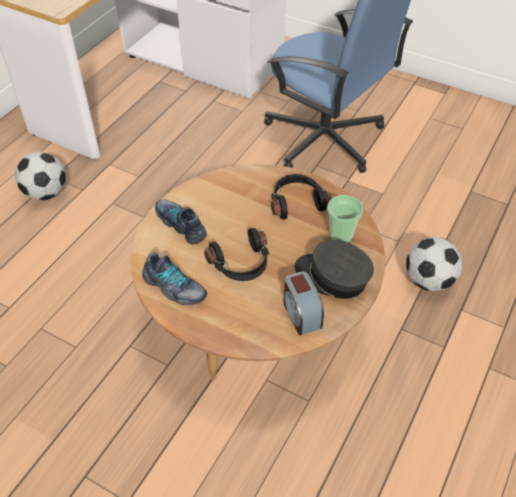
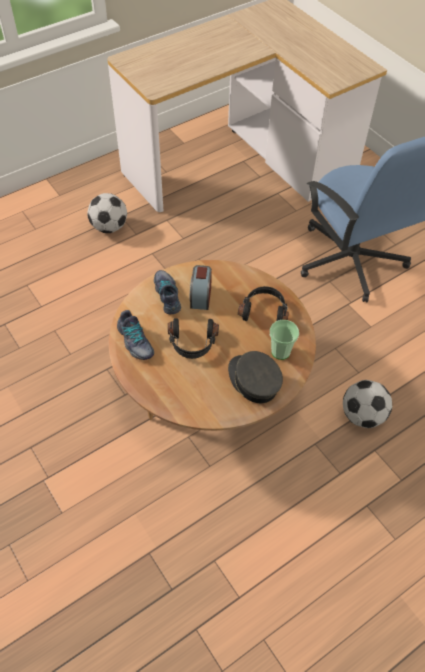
camera: 25 degrees right, 5 degrees up
(301, 314) = (212, 399): alarm clock -> alarm clock (200, 296)

